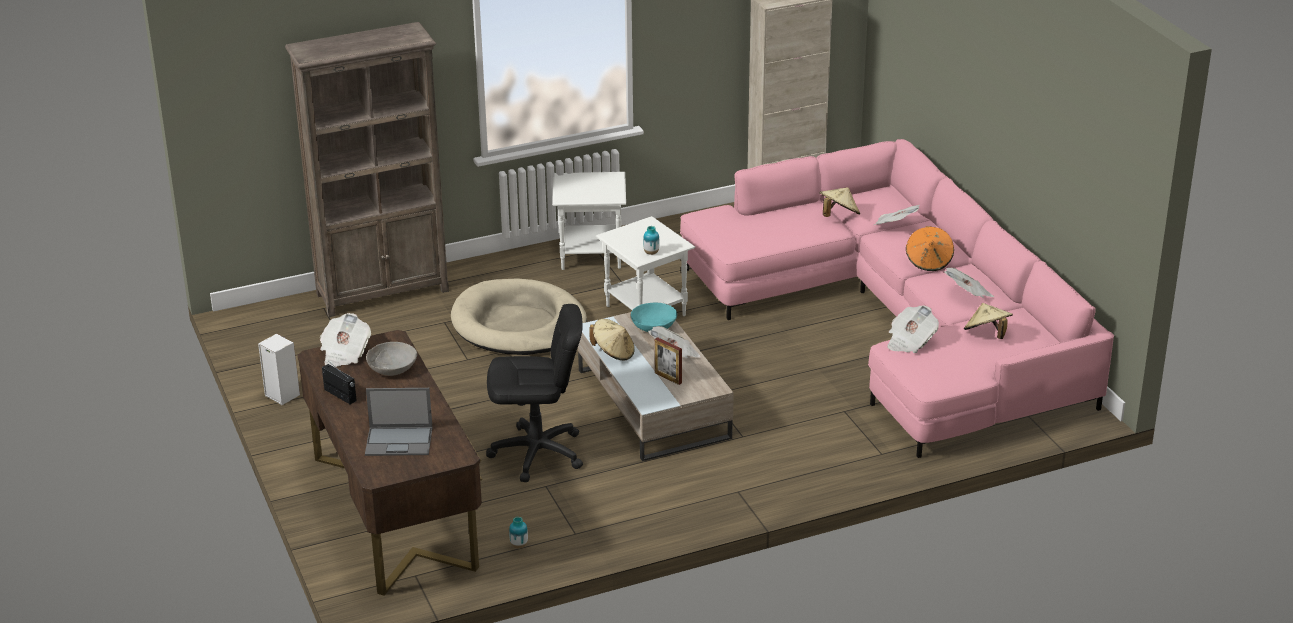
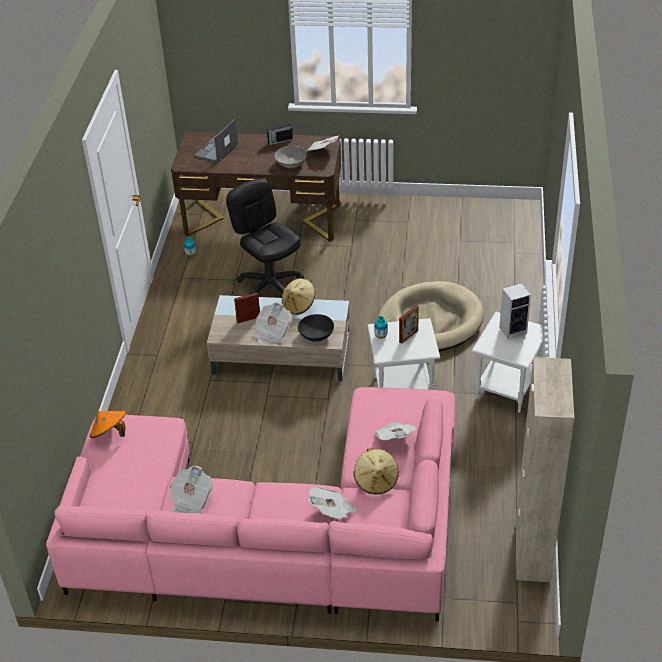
camera: 120 degrees right, 10 degrees up
(281, 395) = (416, 205): speaker -> speaker (513, 330)
(383, 292) = (518, 272): brown bookcase -> none
(537, 453) = (270, 286): black office chair -> black office chair turned 120 degrees clockwise
(637, 238) = (408, 336): none -> picture frame
(654, 326) = (316, 334): turquoise bowl -> black bowl
(910, 342) = (164, 437): newspaper -> newspaper (395, 438)
(929, 261) = (260, 505): orange hat -> orange hat (110, 433)
(987, 335) = (133, 486): beige hat -> none

